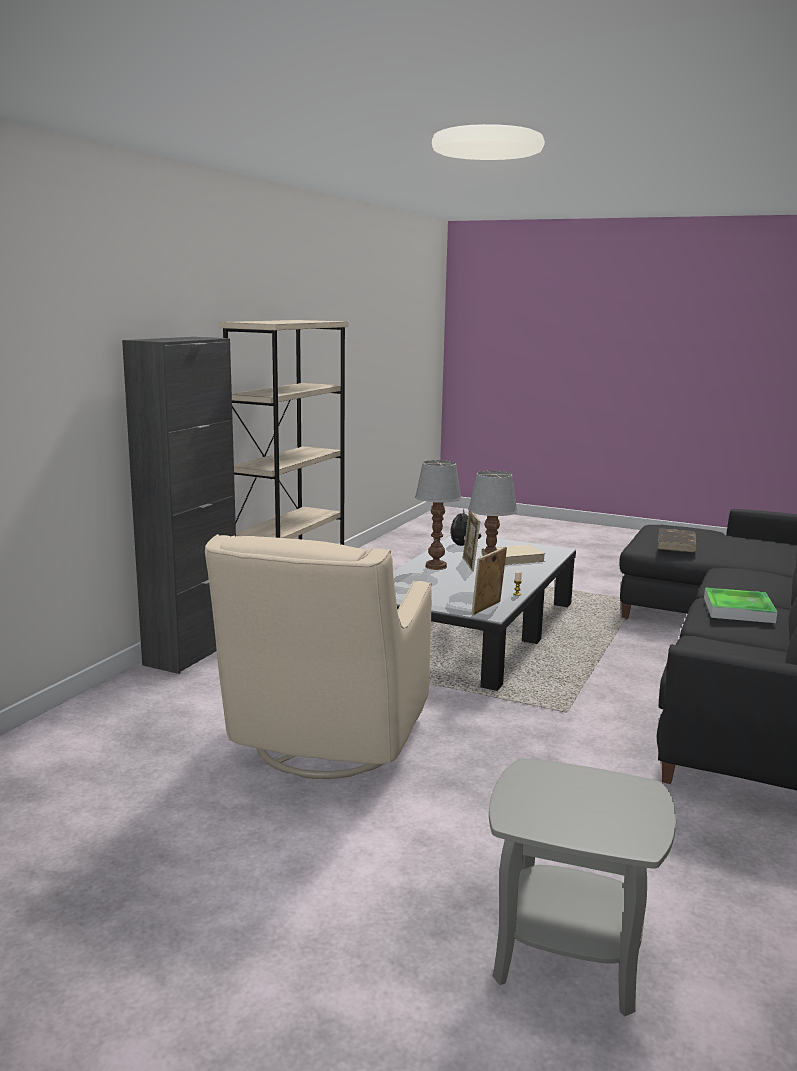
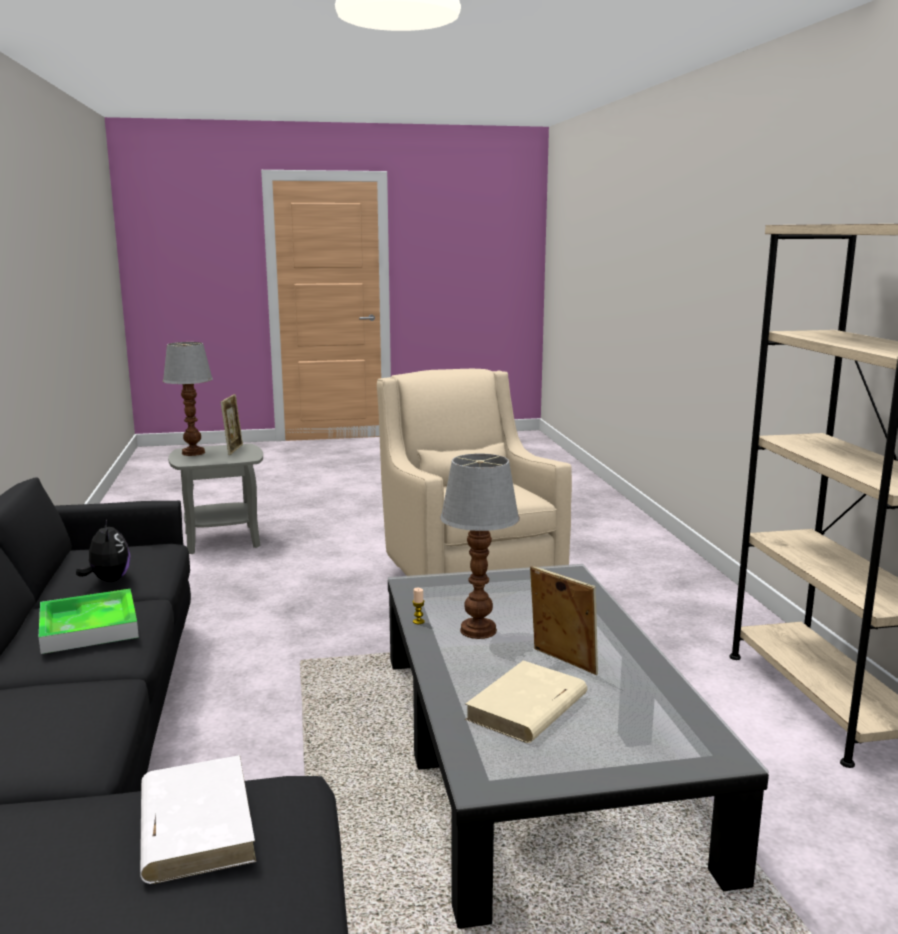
camera: 145 degrees right, 0 degrees up
(192, 651) = (728, 604): black cabinet -> none
(435, 566) = (598, 640): table lamp -> table lamp (194, 453)
(463, 545) = (664, 718): plush toy -> plush toy (108, 580)
(487, 609) = (422, 588): picture frame -> picture frame (233, 450)
(676, 544) = (196, 823): brown book -> white book

